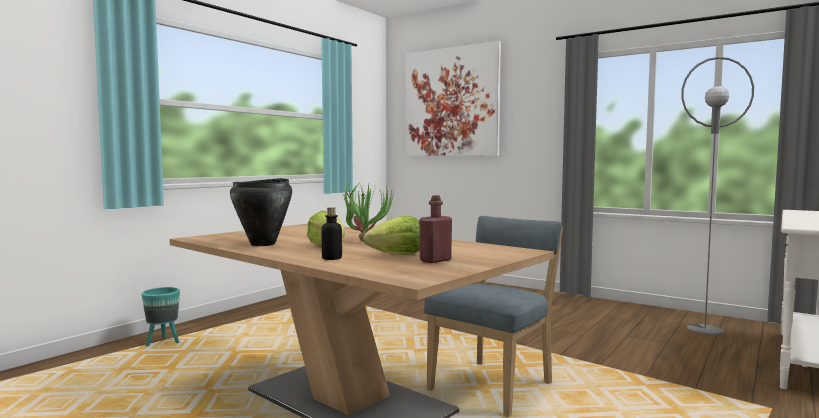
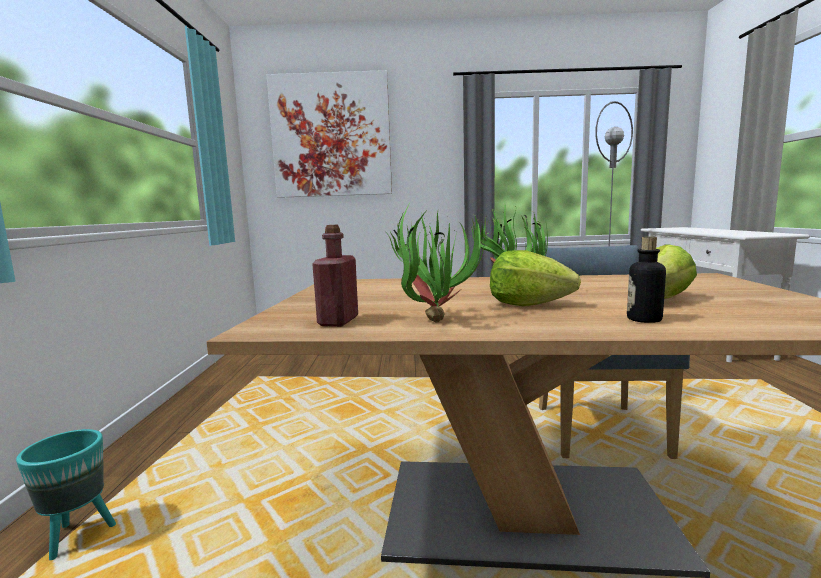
camera: 35 degrees left, 5 degrees up
(263, 244) = (435, 318): black cooking pot -> potted plant
(435, 260) = (731, 298): red bottle -> red bottle (338, 321)

